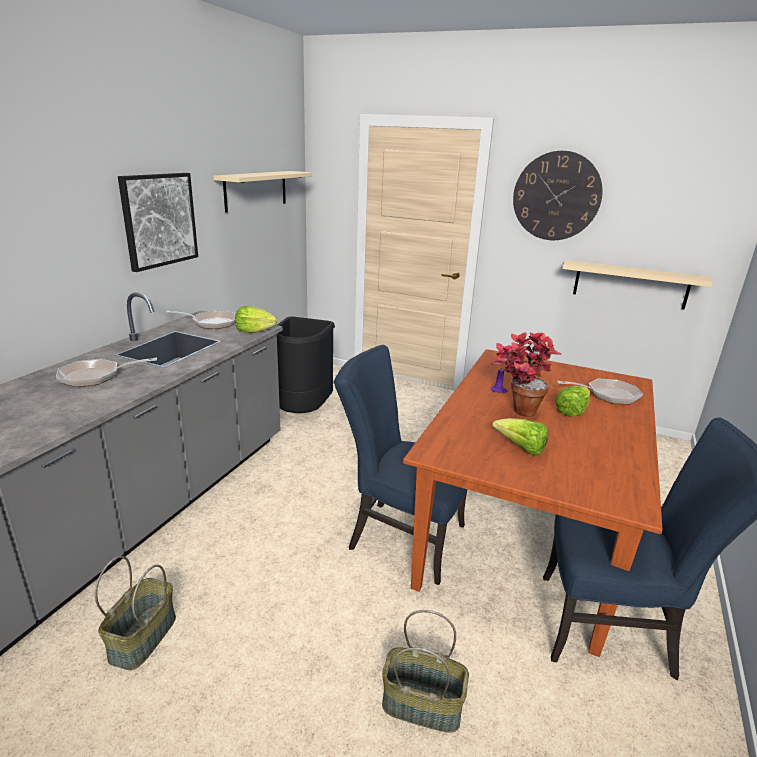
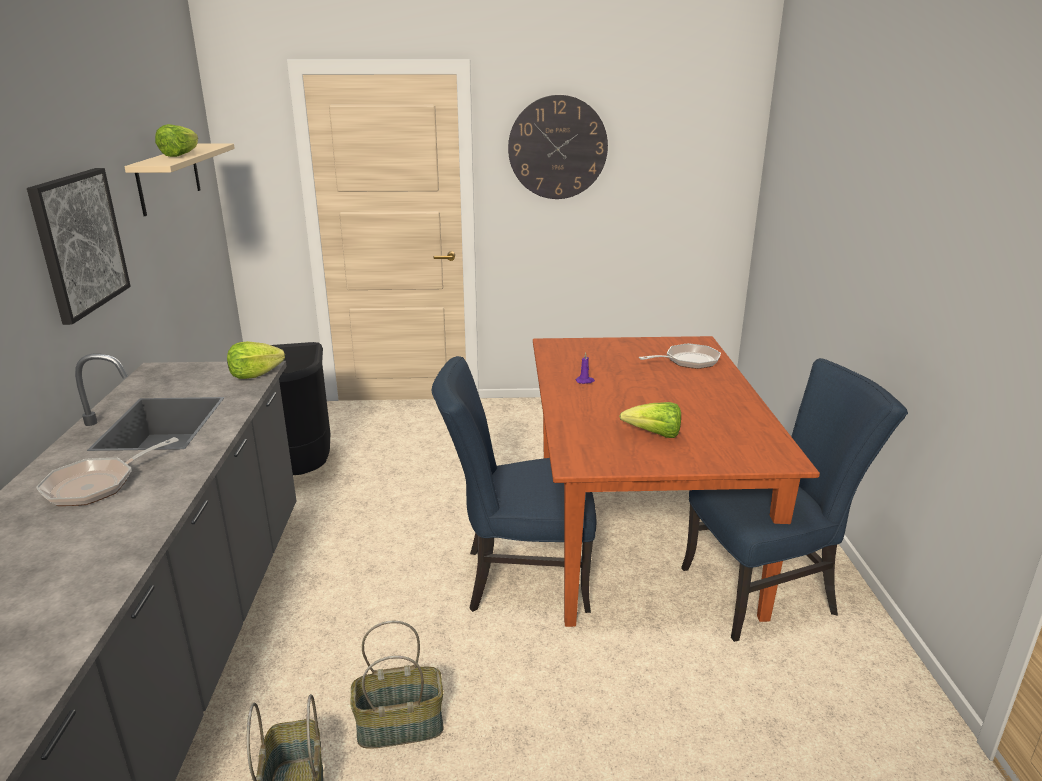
camera: 25 degrees left, 0 degrees up
(211, 323) = (182, 376): frying pan -> none
(423, 704) = (648, 727): basket -> basket (401, 725)
(516, 411) = (620, 399): potted plant -> none
(572, 411) = (669, 385): lettuce -> lettuce (181, 155)
(630, 284) = (650, 237): beige shelf -> none

